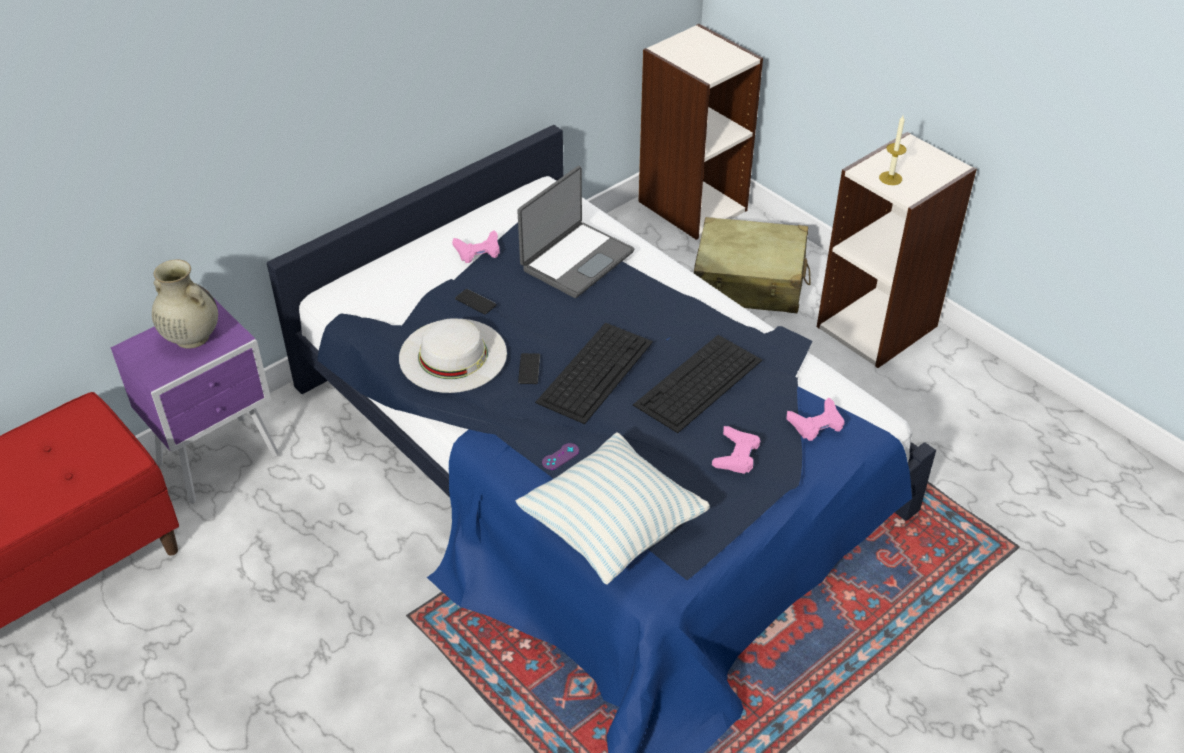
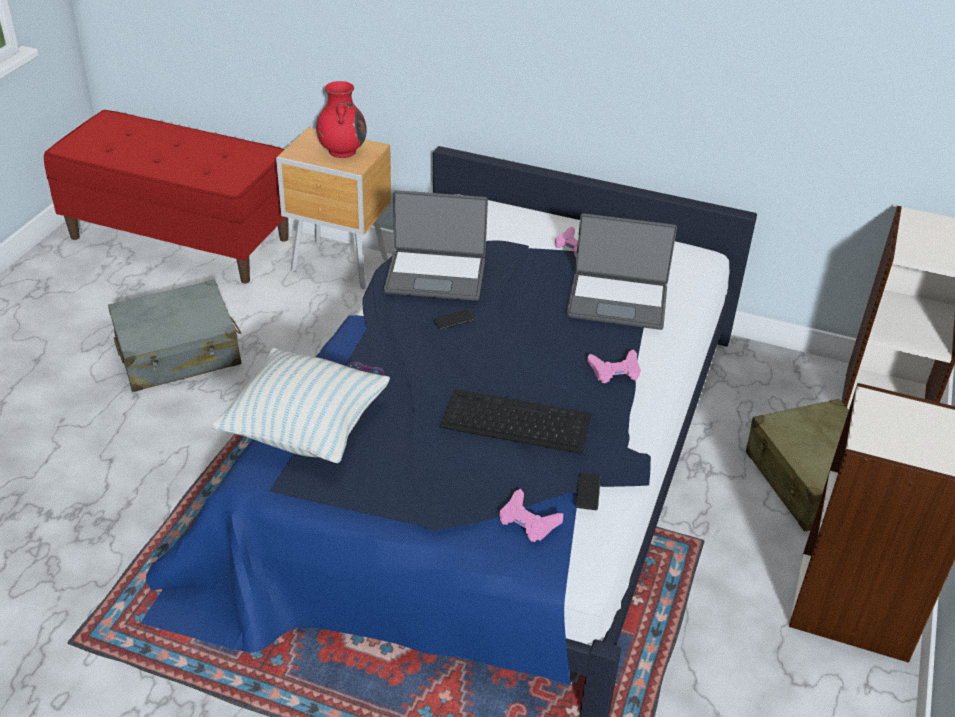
camera: 60 degrees right, 5 degrees down
(191, 337) = (342, 151): beige vase -> red vase
(221, 459) = (341, 266): purple nightstand -> brown nightstand
(255, 652) = (178, 352): none -> grey suitcase
(453, 355) = (436, 275): white hat -> laptop
(475, 302) = (509, 266): phone -> phone (588, 492)
(595, 370) = (479, 354): keyboard -> none
(736, 454) = (441, 475): pink game controller -> pink game controller (615, 370)
(890, 178) = (883, 422): candle -> none

